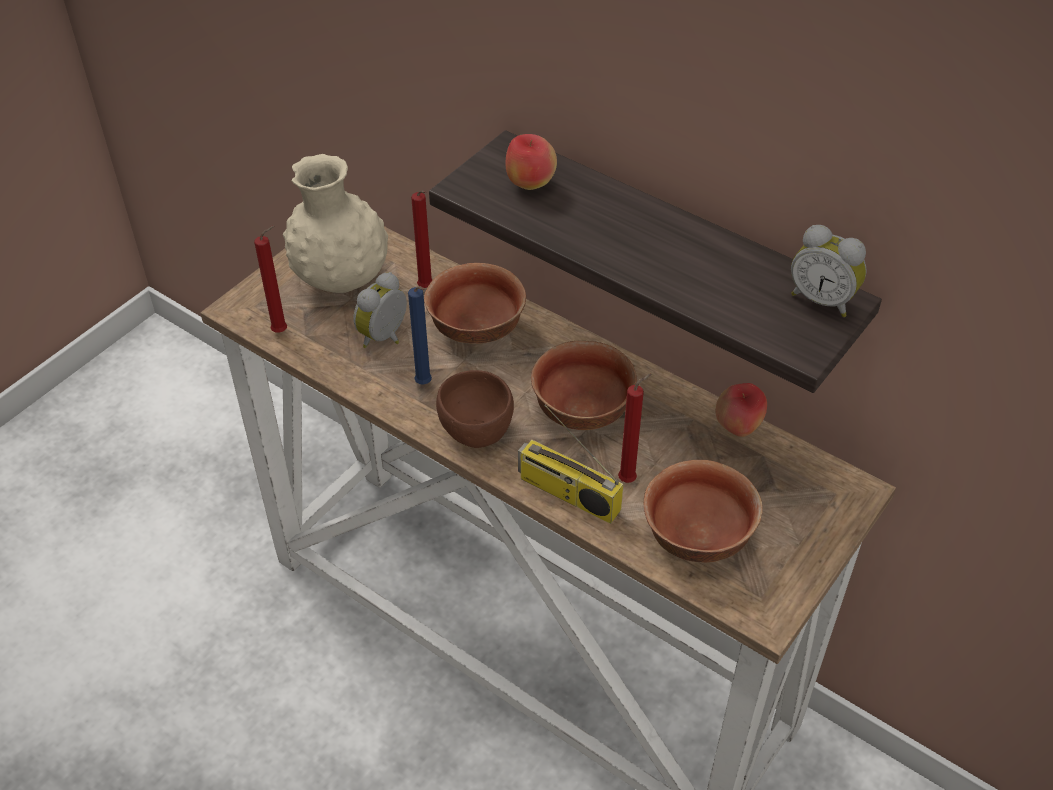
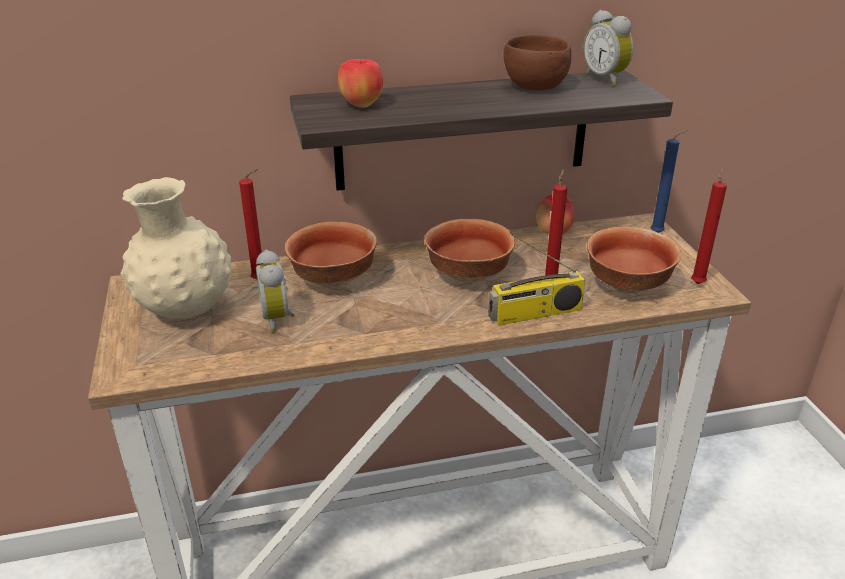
camera: 50 degrees left, 15 degrees down
(282, 331) = (188, 363): red candle -> red candle (698, 282)
(425, 385) = (352, 323): blue candle -> blue candle (659, 233)
(475, 432) = (428, 323): brown bowl -> brown bowl (535, 87)
(822, 299) = (606, 79): alarm clock -> alarm clock turned 75 degrees clockwise

